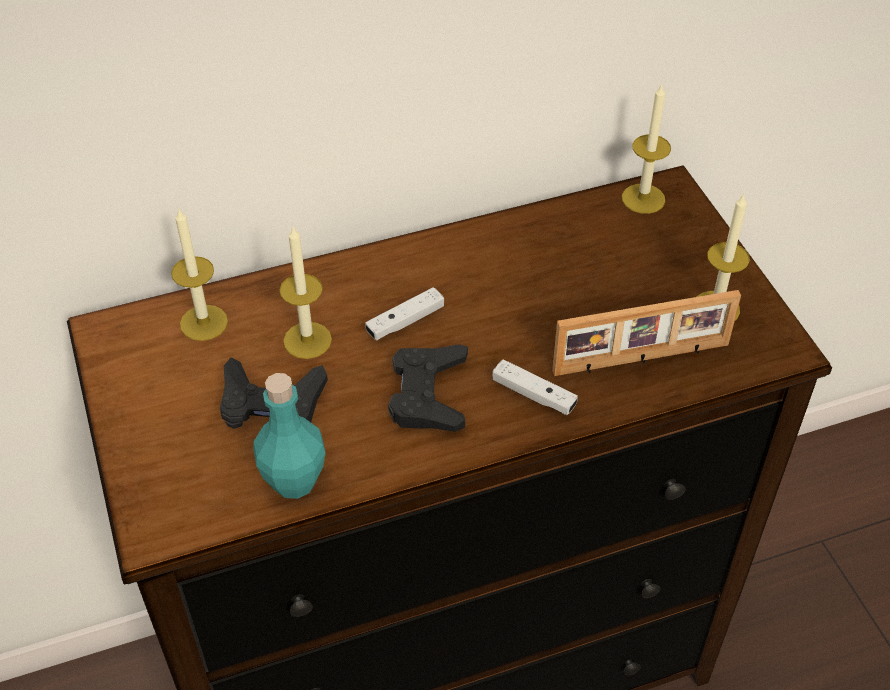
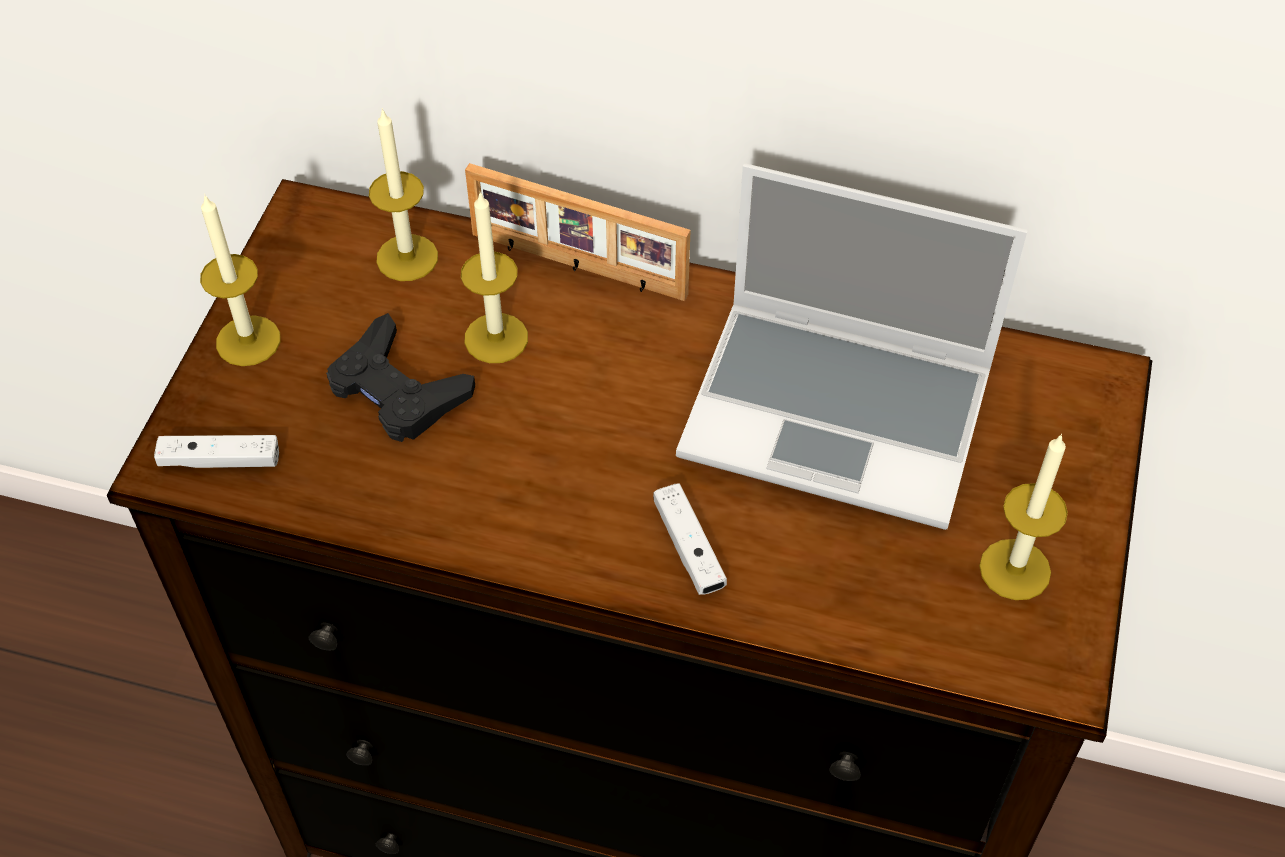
camera: 35 degrees right, 5 degrees up
(294, 481) = (347, 492): turquoise bottle -> none
(405, 321) = (621, 375): white game controller -> white game controller (220, 460)
(428, 394) = (571, 477): black game controller -> none
(551, 276) = (841, 413): none -> laptop
(642, 360) = (858, 580): picture frame -> picture frame (577, 267)
(643, 198) = (1051, 374): candle -> candle (248, 341)

